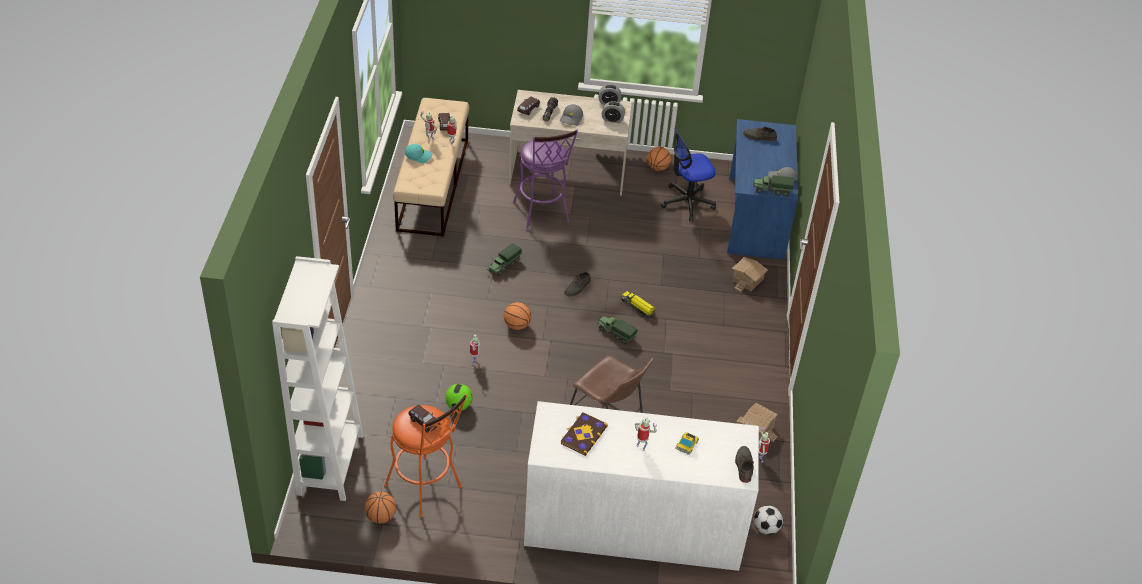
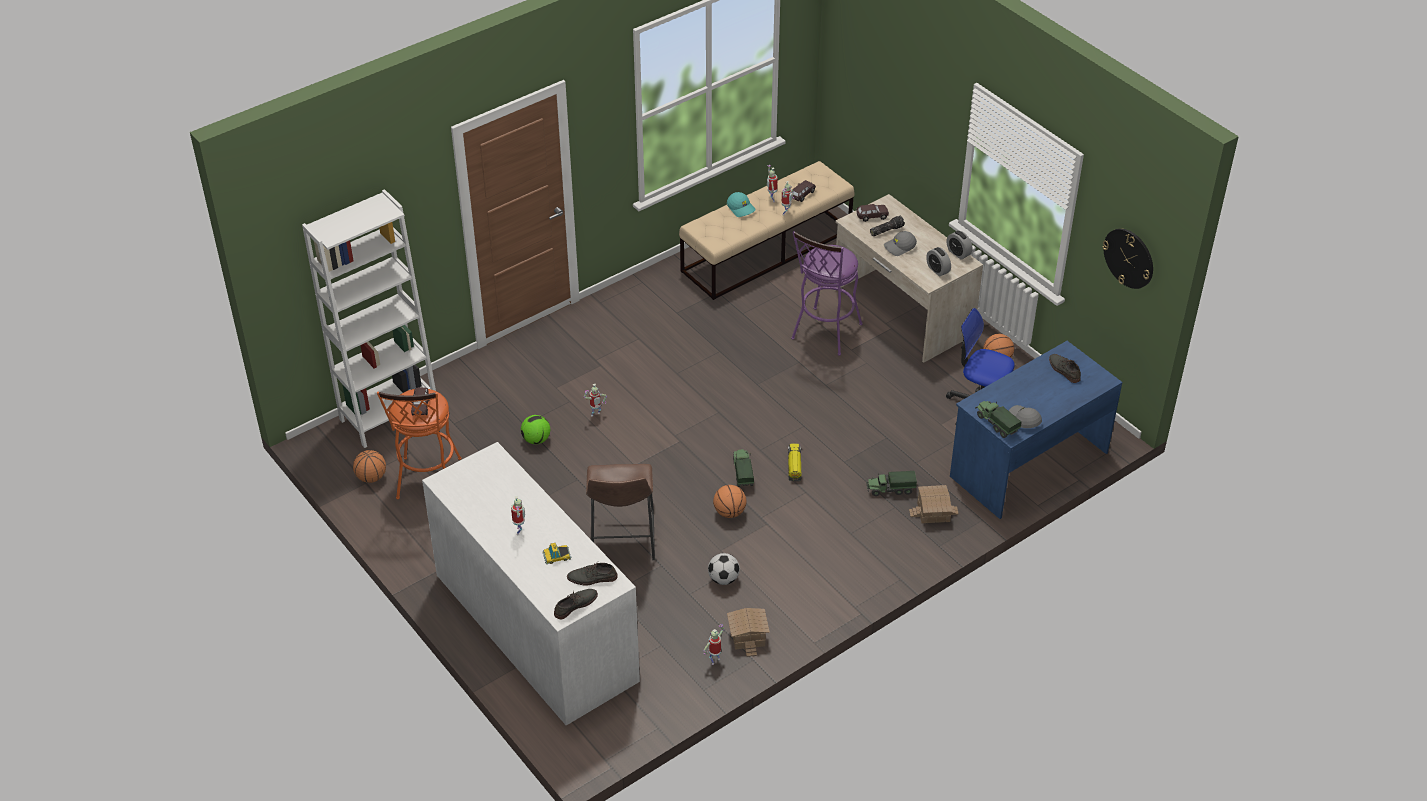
camera: 50 degrees right, 0 degrees up
(503, 266) = (728, 355): toy truck -> toy truck (890, 489)
(517, 325) = (669, 410): basketball -> basketball (729, 512)
(578, 287) = (766, 414): grey shoe -> grey shoe (592, 578)
(583, 434) = (492, 489): book -> none
(766, 528) = (635, 714): football -> football (723, 579)
(768, 36) = (1129, 258): none -> wall clock

